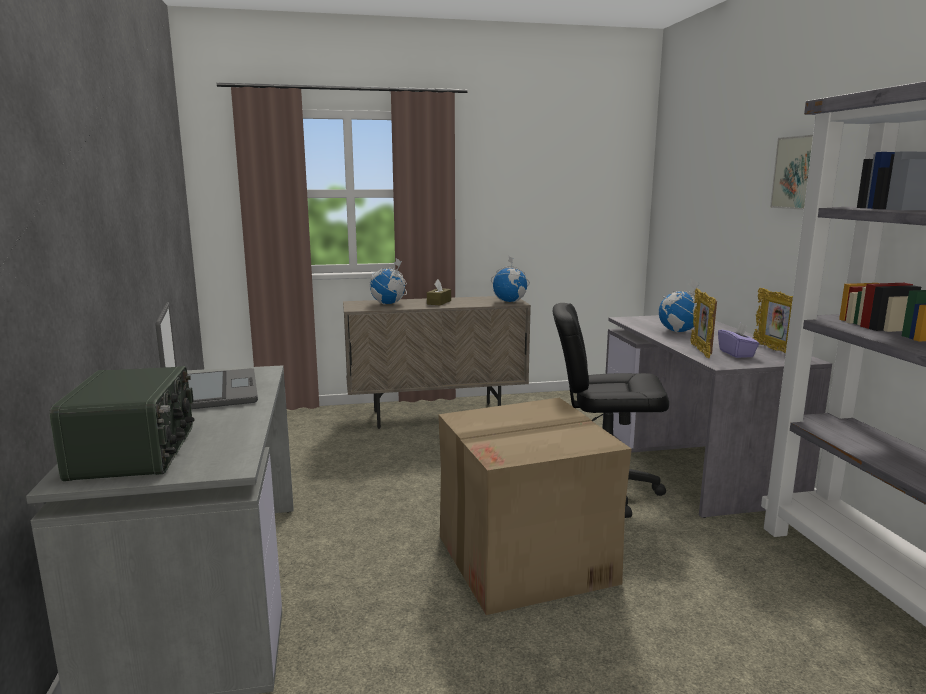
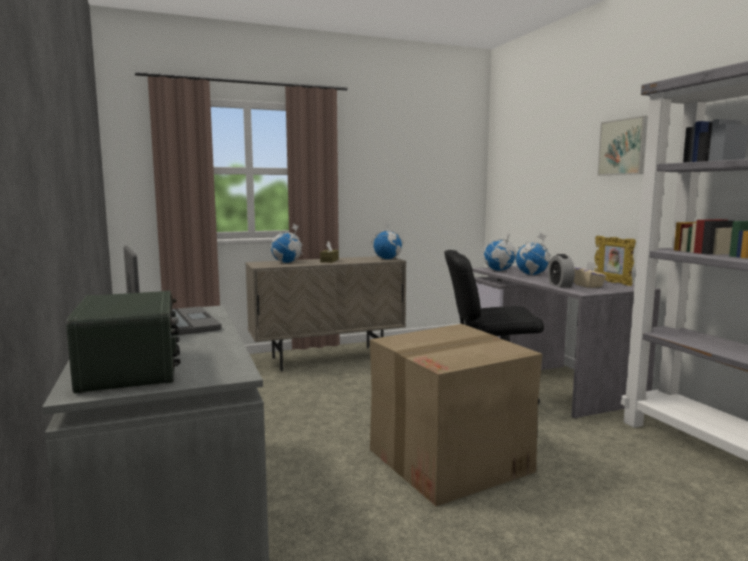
camera: 10 degrees left, 5 degrees down
(641, 323) = (499, 270): none -> globe
(701, 351) = (560, 285): picture frame -> alarm clock
(736, 354) = (587, 286): purple tissue box -> beige tissue box

